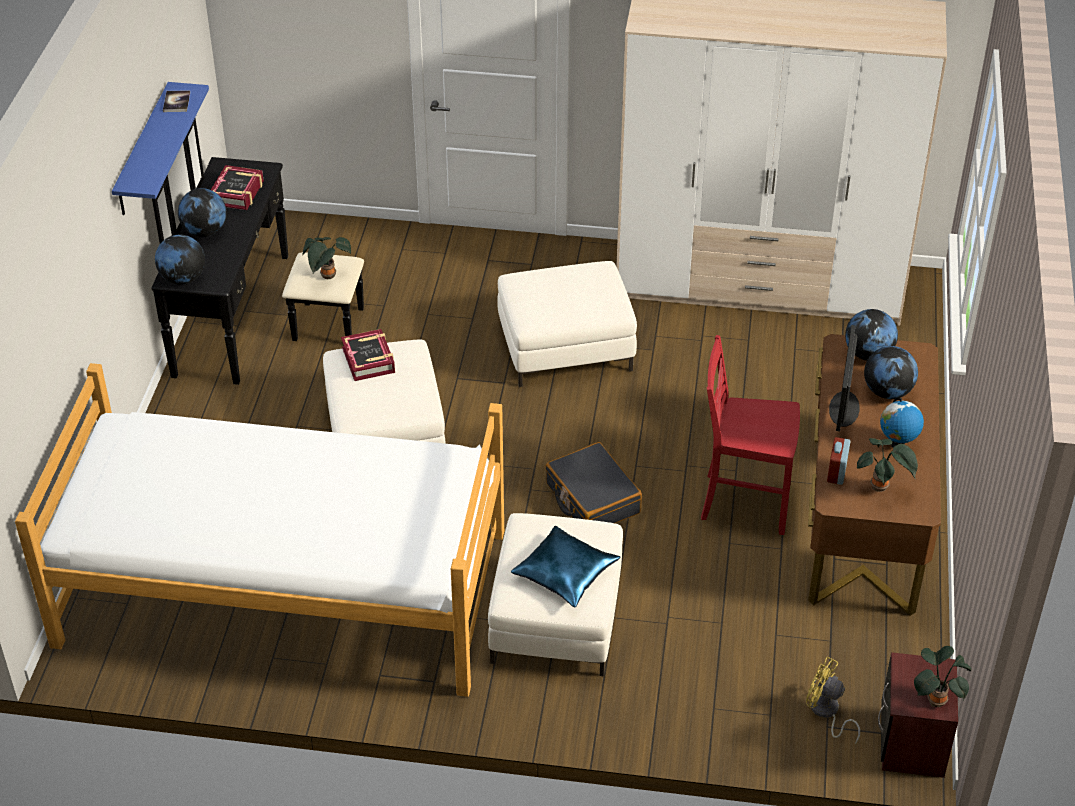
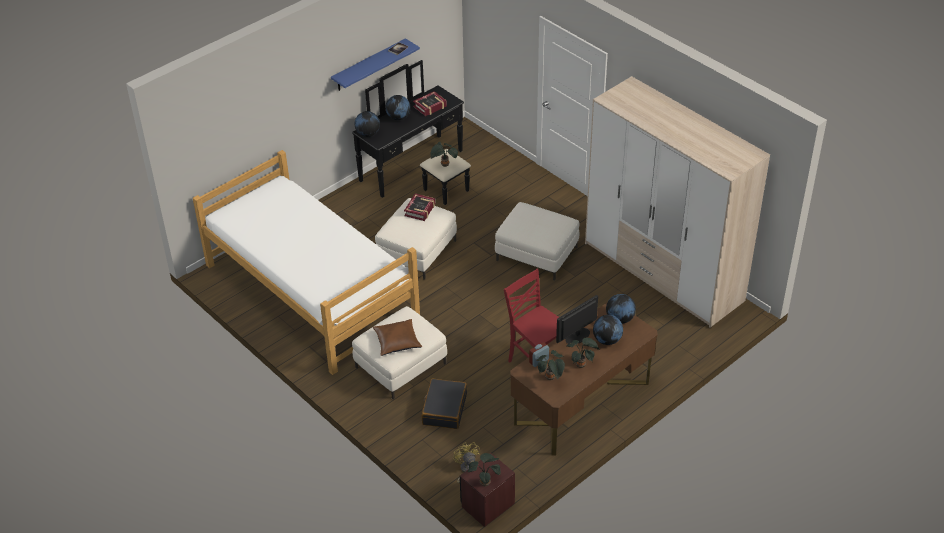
camera: 40 degrees right, 0 degrees up
(565, 573) = (397, 341): blue pillow -> brown pillow
(592, 498) = (472, 325): black suitcase -> black suitcase (444, 409)
(897, 444) = (582, 364): globe -> potted plant

